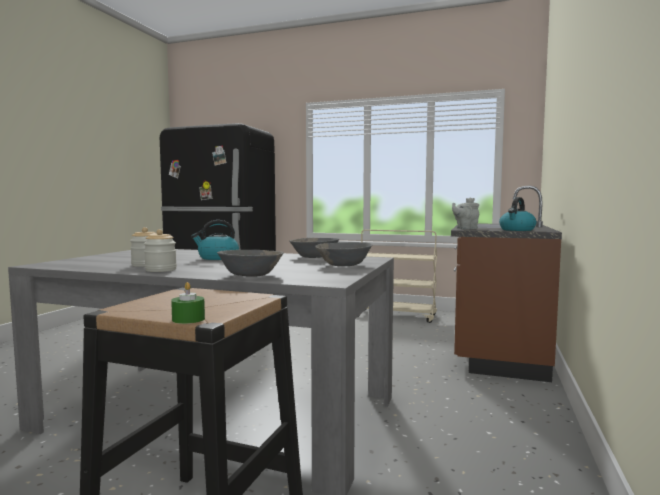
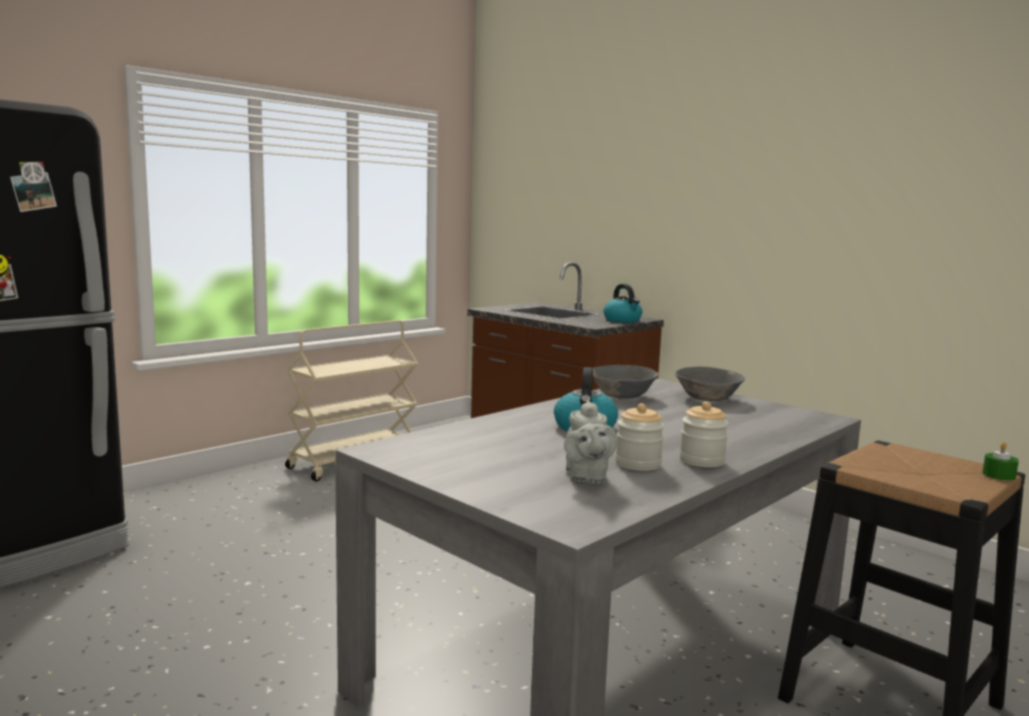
camera: 65 degrees left, 5 degrees up
(250, 275) = (773, 433): grey bowl -> none
(465, 229) = (585, 324): grey teapot -> grey teapot (586, 477)

